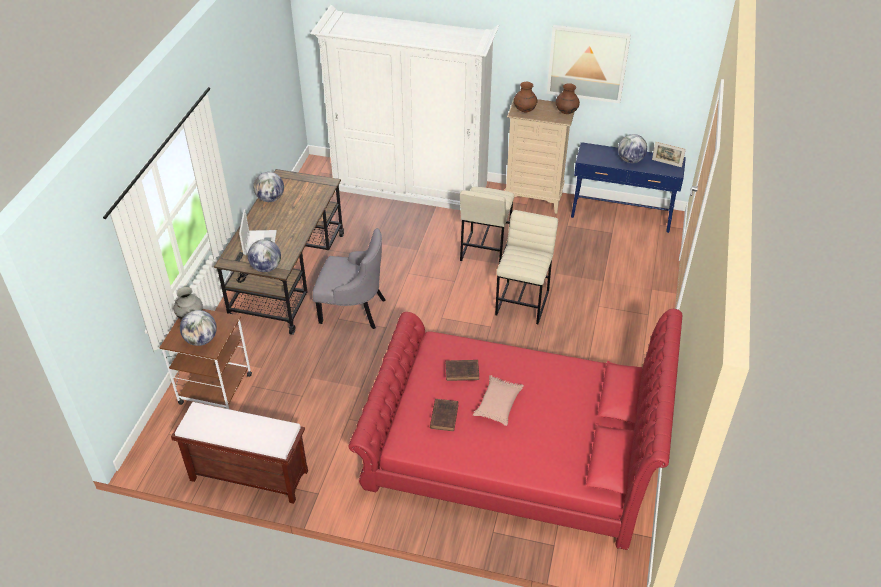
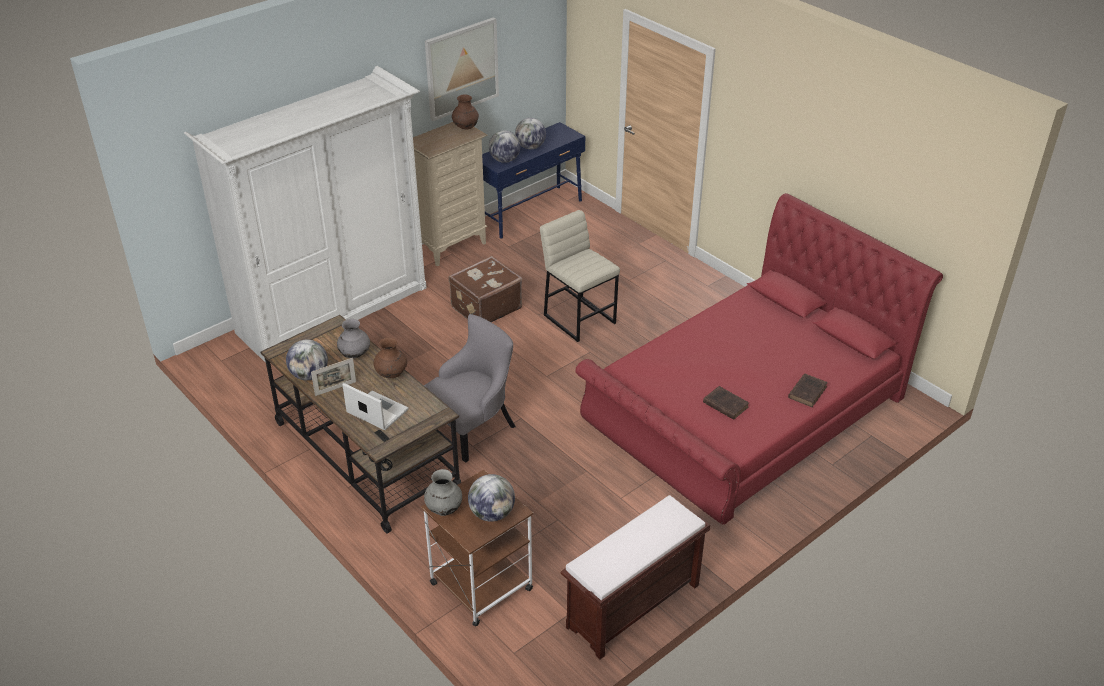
camera: 55 degrees left, 5 degrees down
(266, 268) = (424, 422): globe -> globe (504, 160)
(306, 206) = (355, 354): none -> grey vase
(463, 371) = (681, 368): brown book -> brown book (808, 391)
(485, 250) = (485, 307): beige chair -> brown suitcase
(498, 403) = (737, 366): beige pillow -> none
(524, 110) = (433, 145): brown vase -> brown vase (391, 374)
(666, 163) = (557, 133): picture frame -> picture frame (335, 388)

